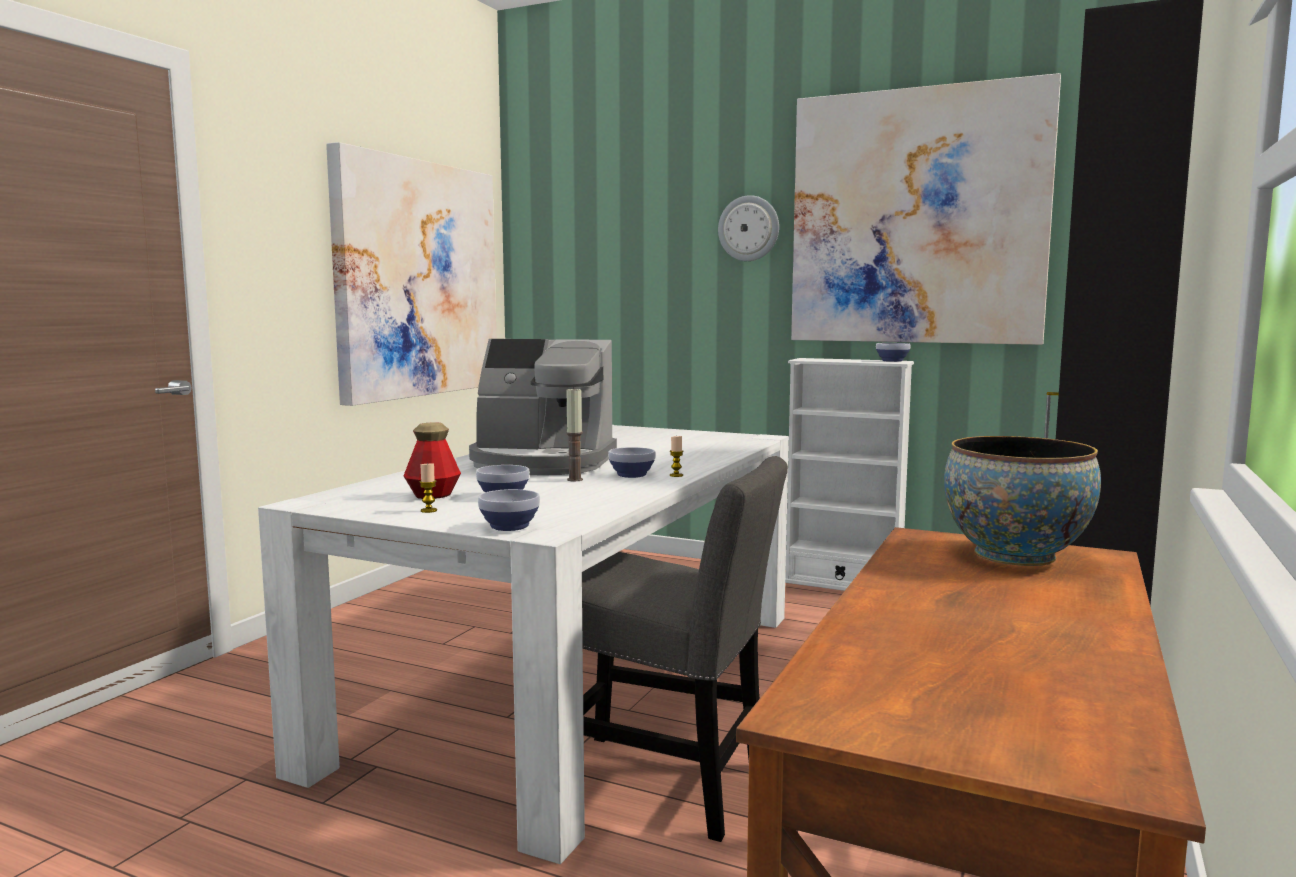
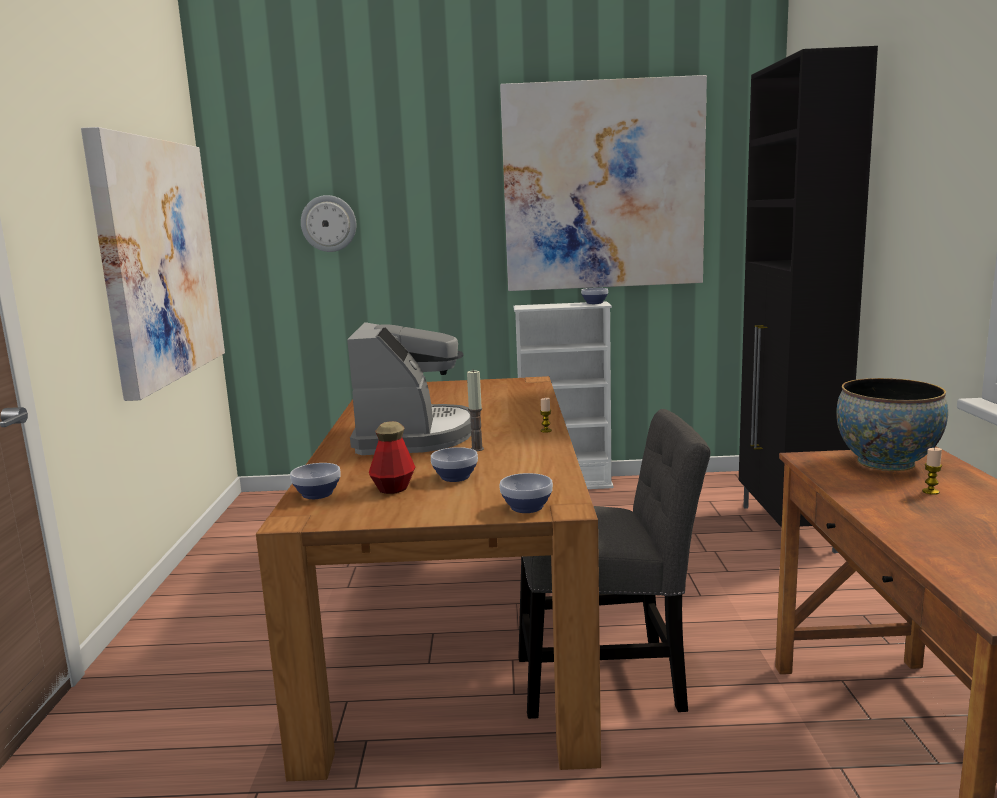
camera: 25 degrees left, 5 degrees up
(429, 510) = (425, 505): candle -> candle (930, 491)
(542, 463) = (413, 435): coffee machine -> coffee machine turned 75 degrees counterclockwise
(581, 682) = (456, 616): white dining table -> brown dining table
(633, 475) = (513, 436): bowl -> bowl (319, 494)
(749, 228) = (460, 196): wall clock -> wall clock (329, 223)

